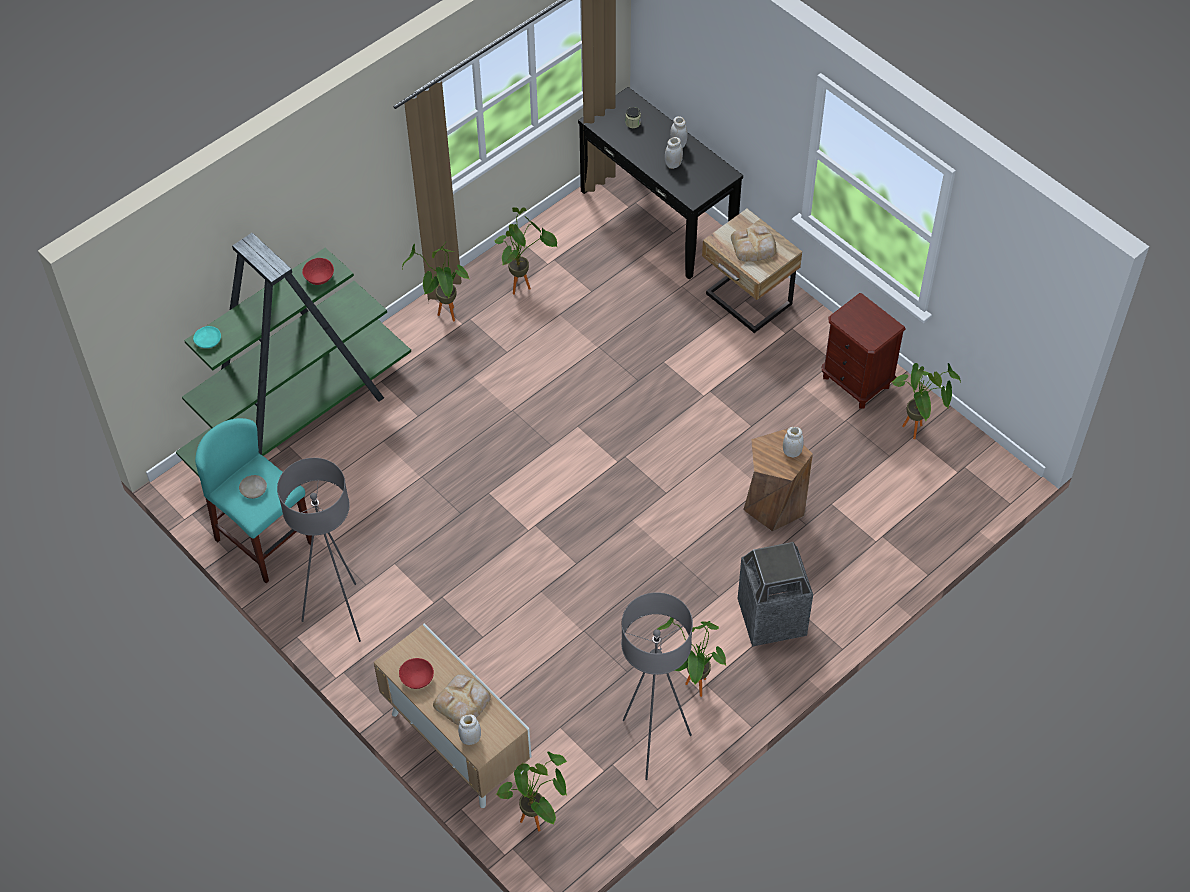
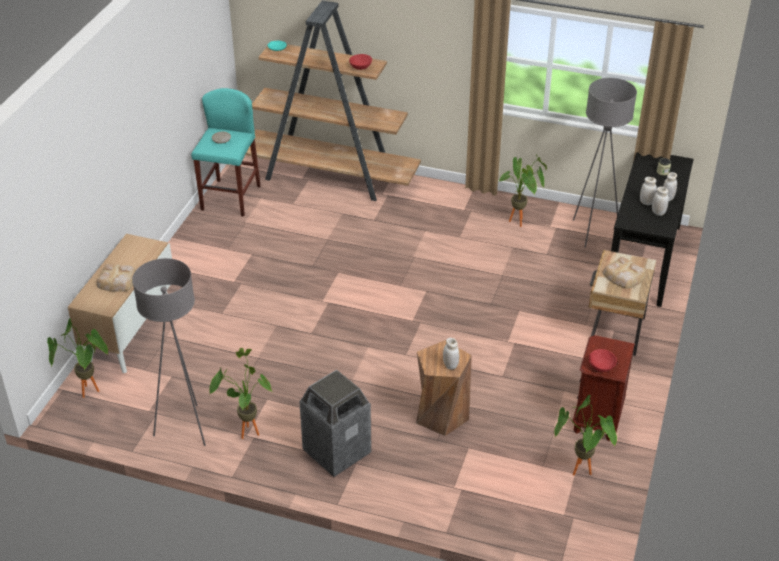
camera: 60 degrees right, 15 degrees down
(300, 420) = (331, 176): green bookcase -> brown bookcase
(340, 614) = (198, 247): grey floor lamp -> grey floor lamp (593, 232)
(417, 678) = (124, 255): red bowl -> red bowl (601, 366)
(445, 317) = (461, 201): potted plant -> none
(470, 739) = (89, 294): white jar -> white jar (658, 212)

